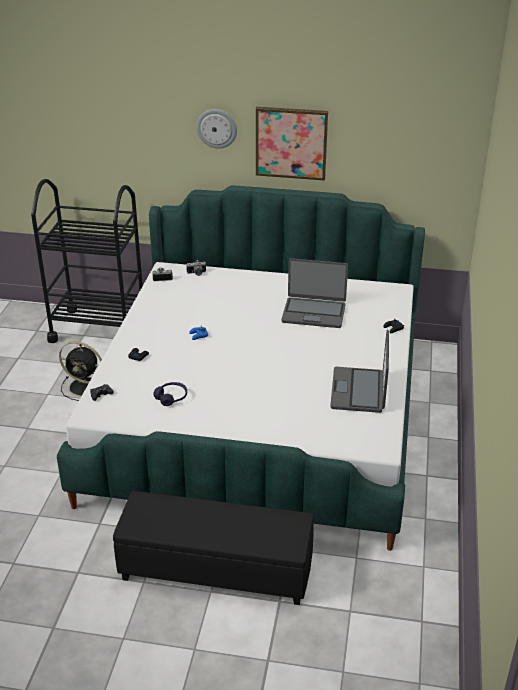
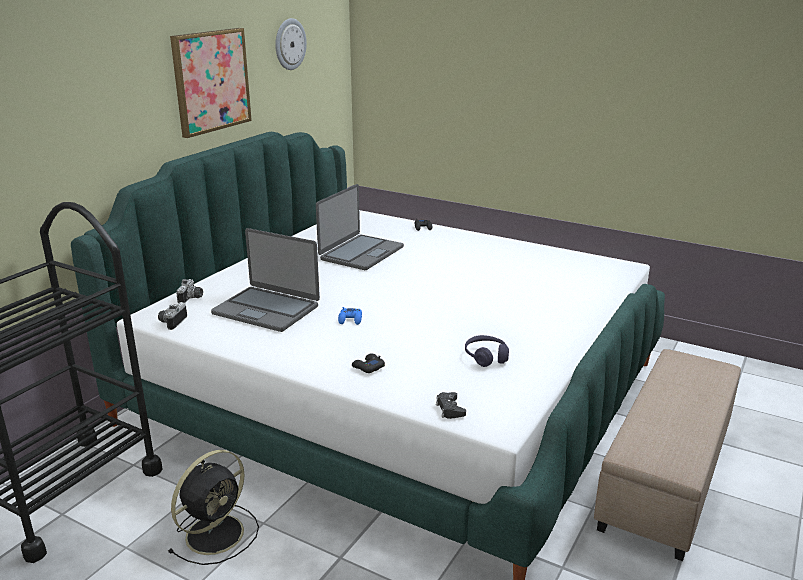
camera: 70 degrees left, 10 degrees down
(216, 568) = (664, 475): black ottoman -> beige ottoman
(217, 128) = (129, 81): wall clock -> wall clock (289, 44)
(359, 391) = (524, 259): laptop -> laptop (267, 309)

